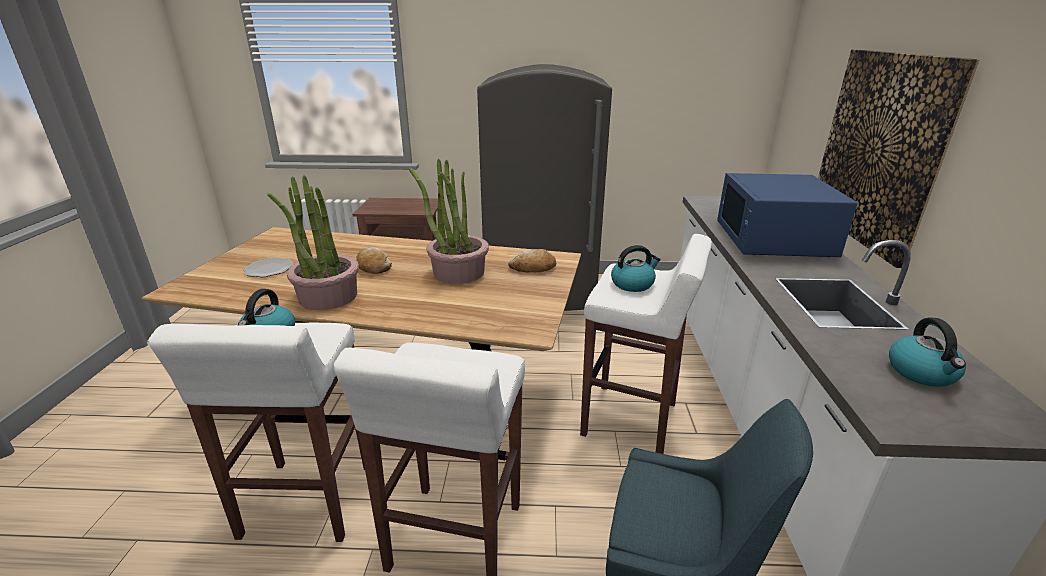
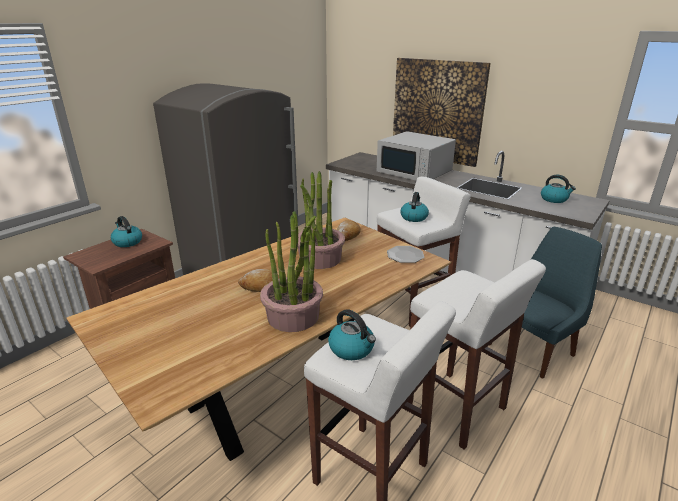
camera: 55 degrees left, 0 degrees up
(269, 269) = (188, 336): plate -> plate (405, 255)
(413, 203) = (127, 242): none -> kettle
(773, 240) = (415, 172): blue microwave -> white microwave

